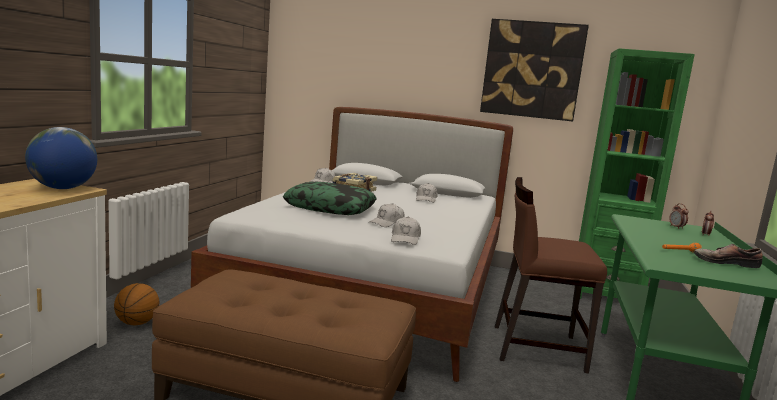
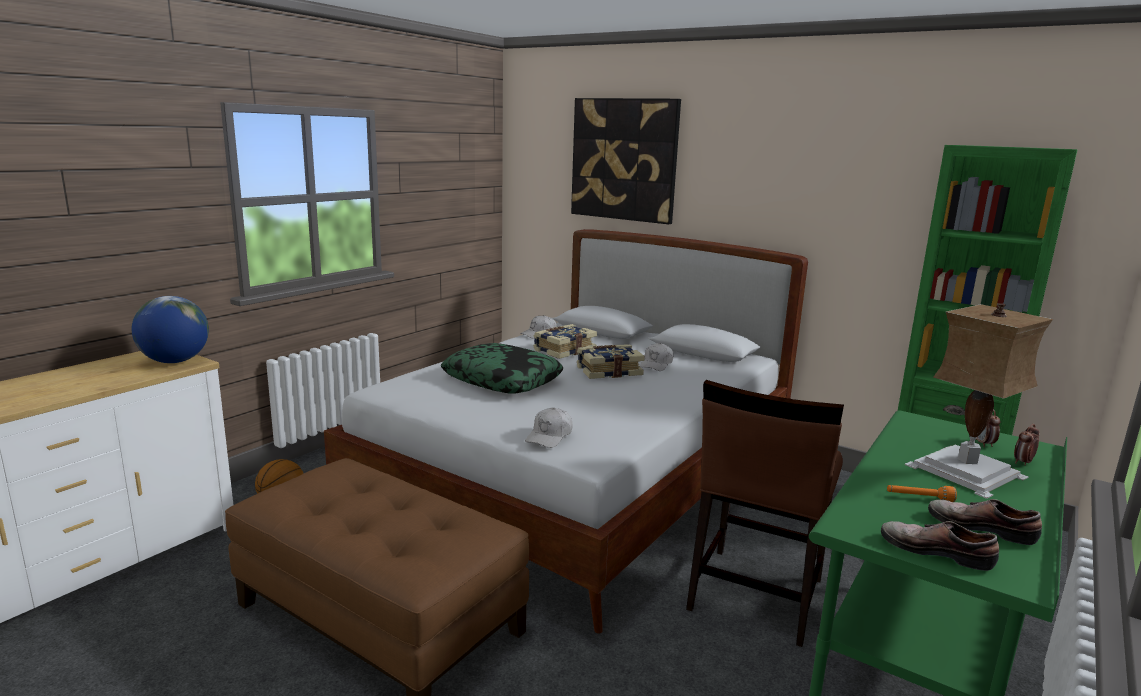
camera: 20 degrees right, 5 degrees up
(387, 223) = (555, 407): white cap -> none
(399, 202) = (608, 371): none -> book
(532, 70) = (836, 174): picture -> picture (624, 159)
(536, 347) = (754, 594): brown chair -> brown chair turned 90 degrees counterclockwise
(686, 239) = (968, 471): none -> table lamp
(719, 273) = (935, 550): none -> shoe

